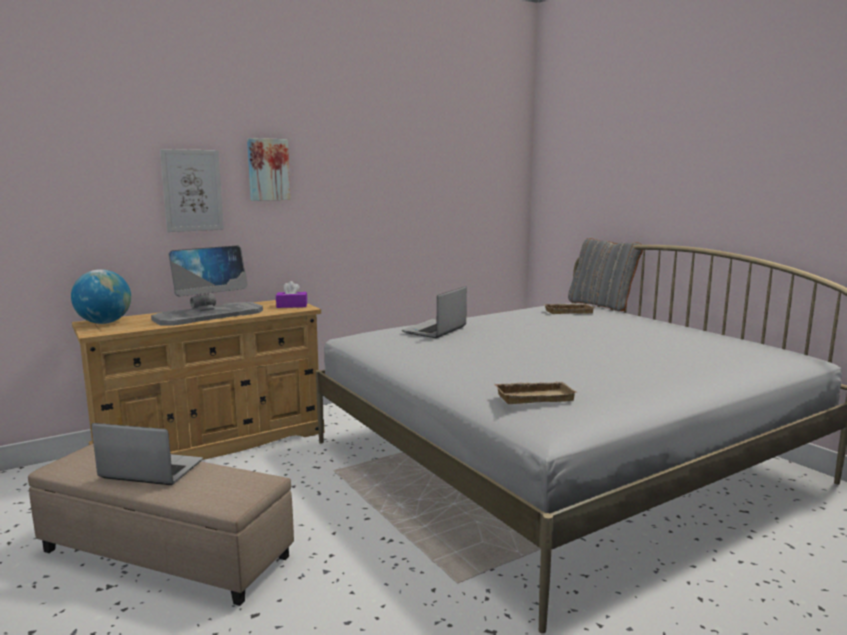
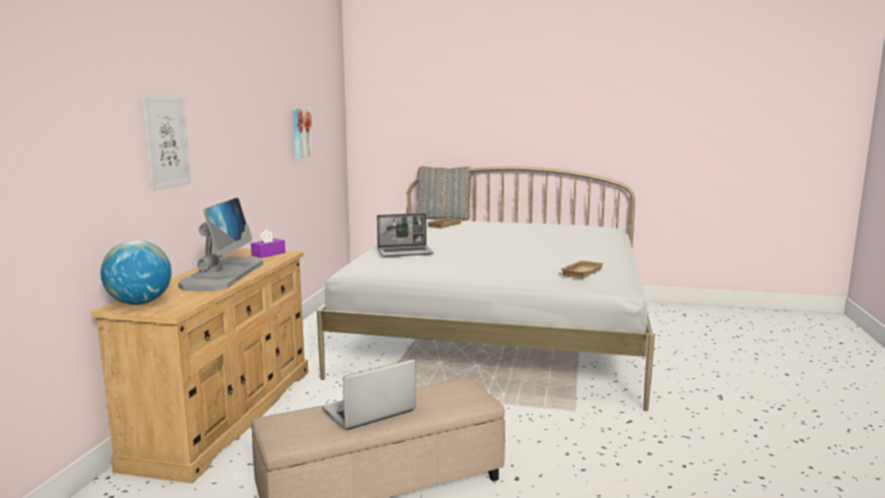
camera: 45 degrees left, 0 degrees up
(268, 169) = (214, 116): picture -> picture (300, 132)
(435, 330) = (405, 252): laptop -> laptop turned 90 degrees counterclockwise

